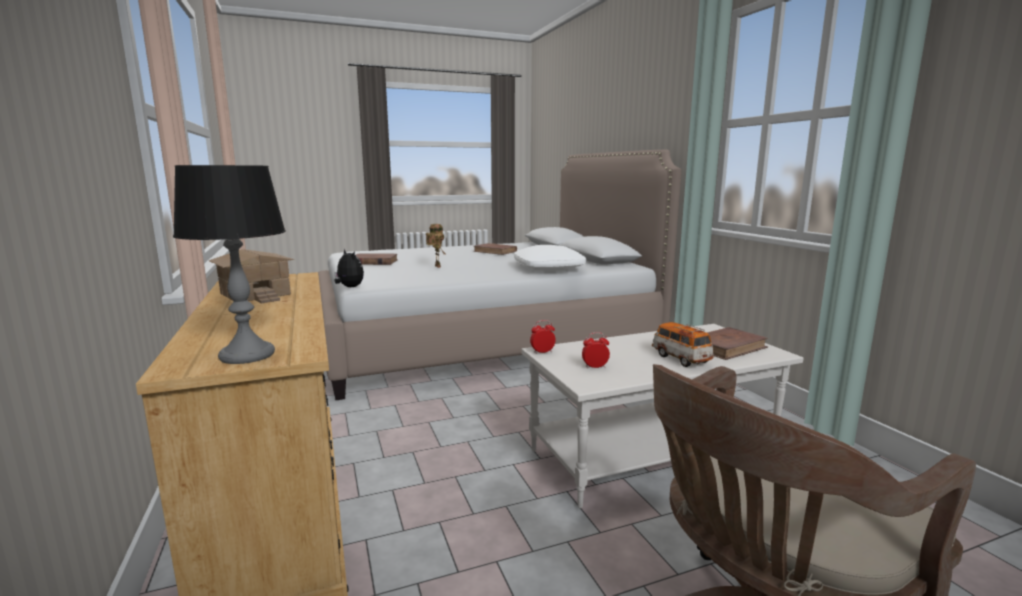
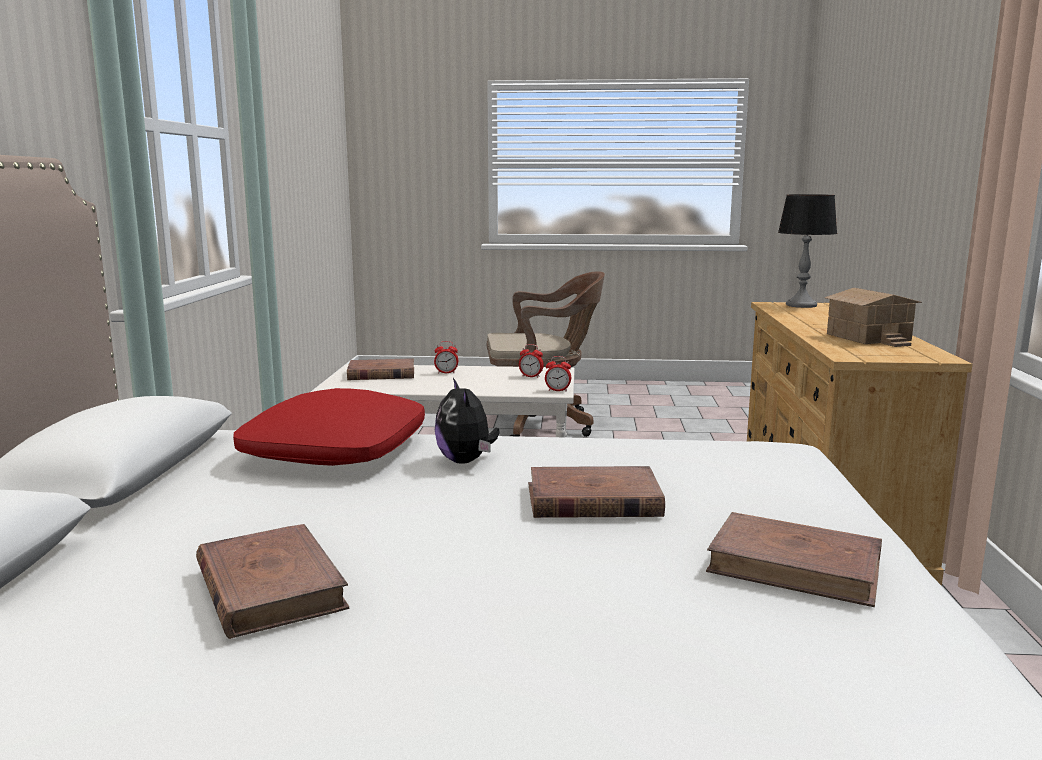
camera: 155 degrees left, 0 degrees up
(349, 287) = (809, 450): plush toy -> plush toy (466, 461)
(436, 266) = (592, 500): toy robot -> brown book
(549, 268) = (334, 450): white pillow -> red pillow
(680, 358) = (446, 373): toy car -> alarm clock

